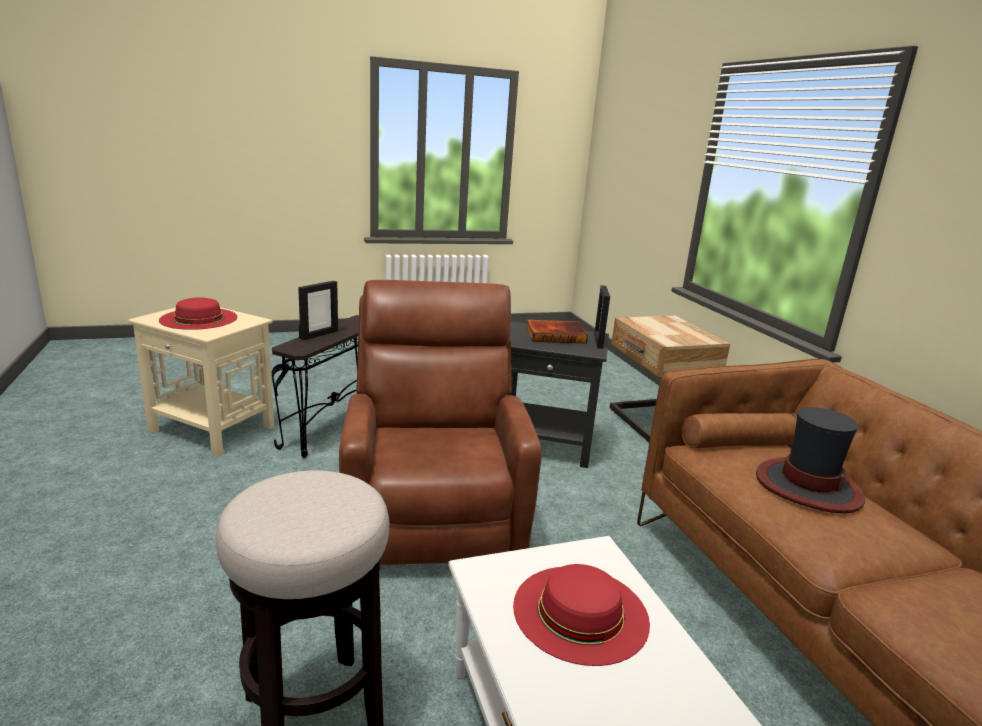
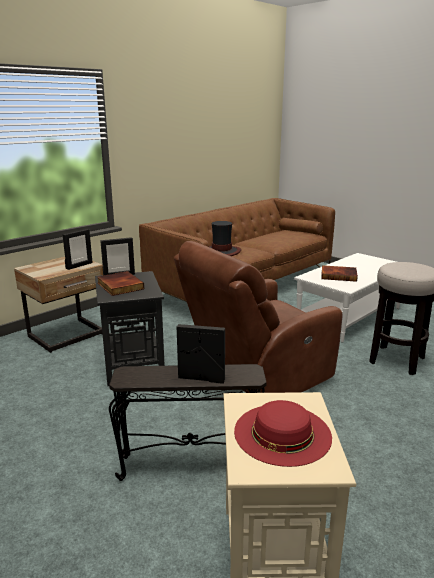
camera: 115 degrees left, 0 degrees up
(580, 612) = (339, 275): red hat -> book
(666, 336) = (79, 265): none -> picture frame

